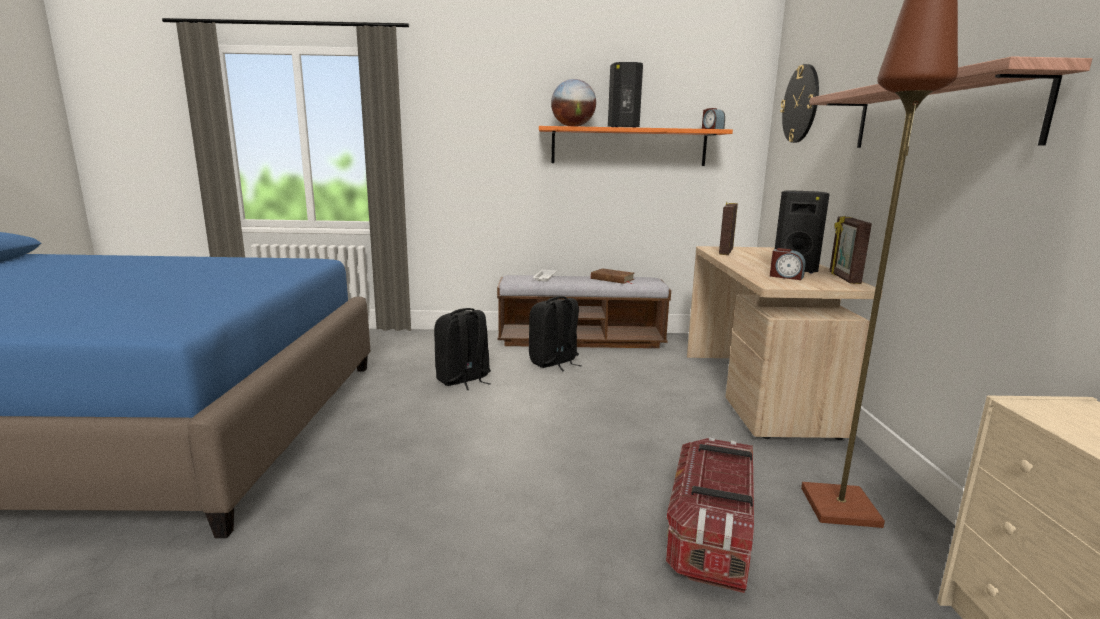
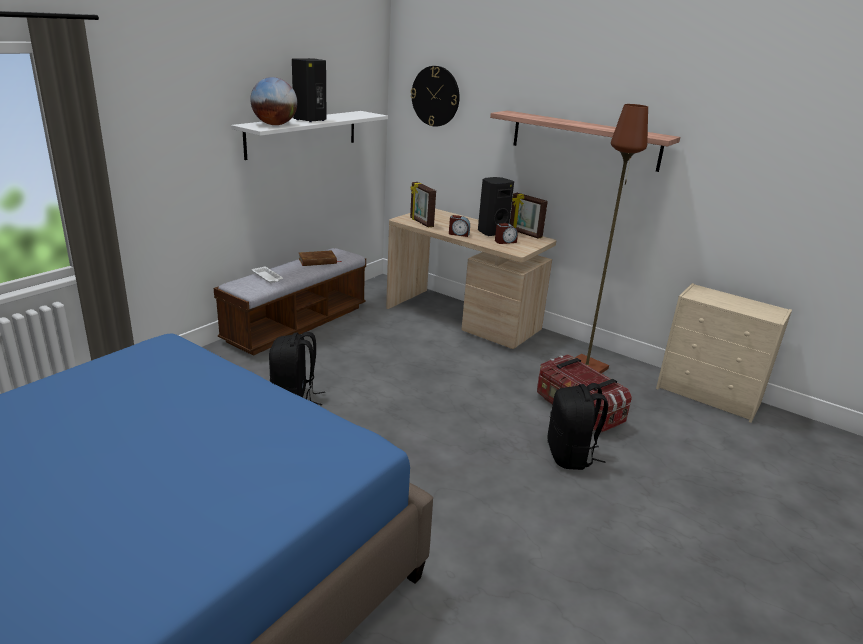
camera: 55 degrees left, 10 degrees up
(554, 362) = (321, 352): black backpack -> black backpack (570, 455)
(629, 147) = (302, 133): orange shelf -> white shelf
(712, 129) = (367, 114): alarm clock -> alarm clock (458, 234)

